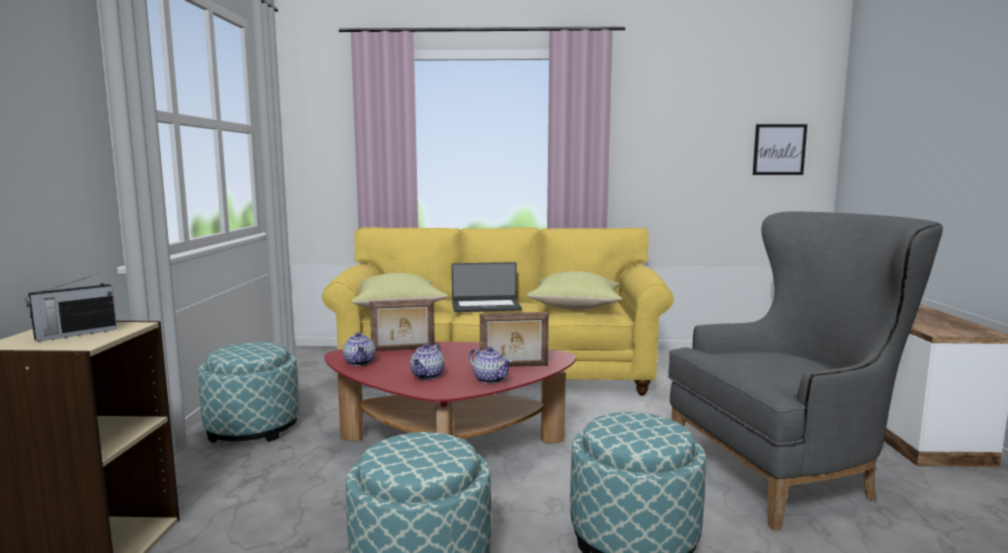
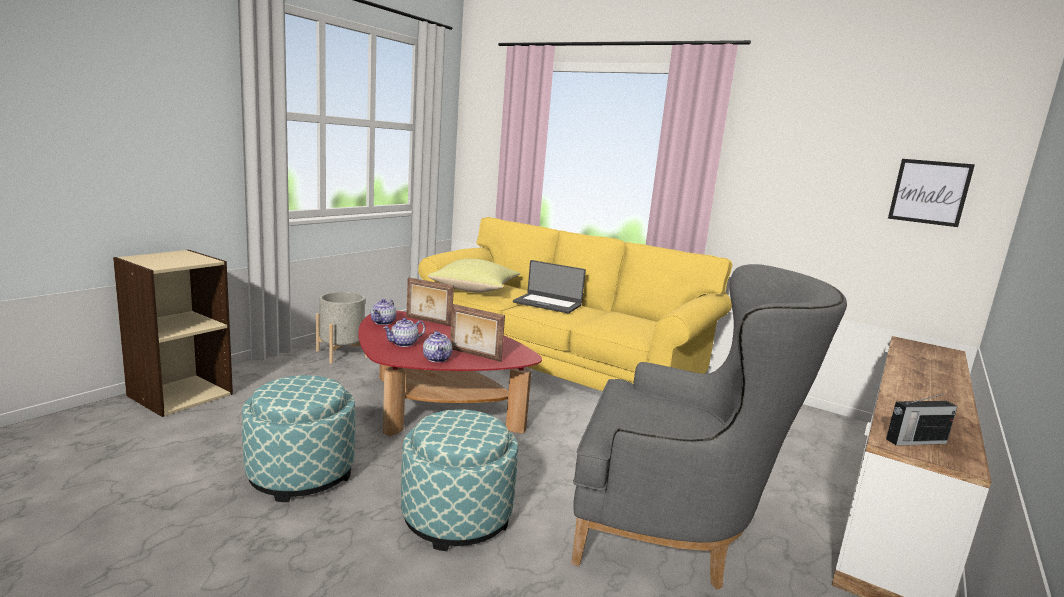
camera: 30 degrees right, 5 degrees up
(75, 334) = (172, 259): radio -> radio (915, 441)
(253, 428) = (342, 354): ottoman -> grey planter
(576, 307) = (618, 322): yellow pillow -> none

